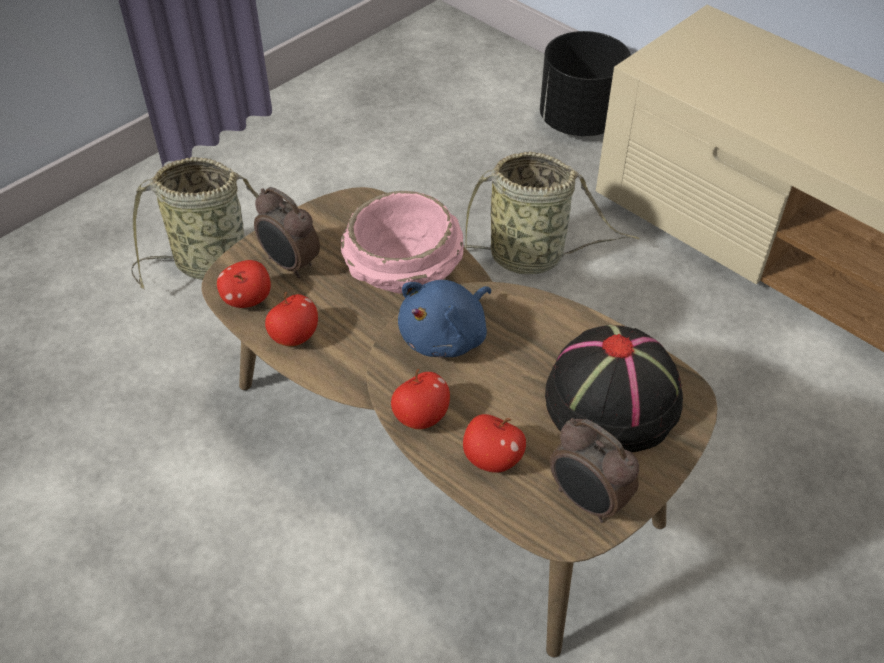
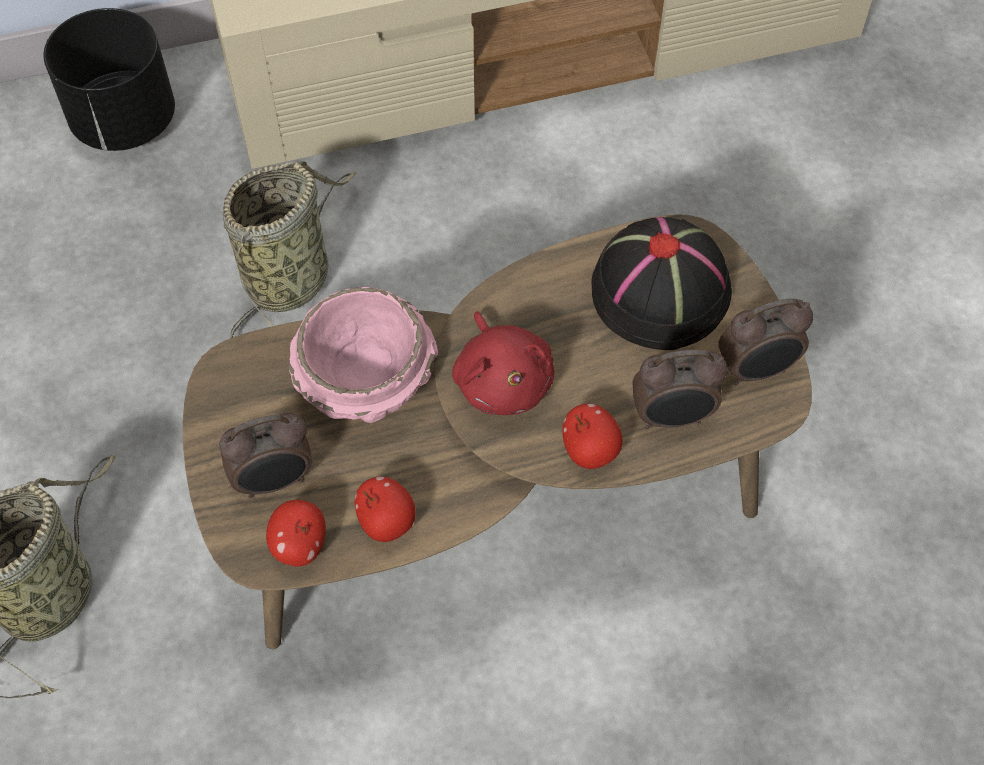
camera: 60 degrees left, 10 degrees up
(446, 336) = (503, 381): blue plush toy -> red plush toy
(492, 459) = (672, 418): apple -> alarm clock

